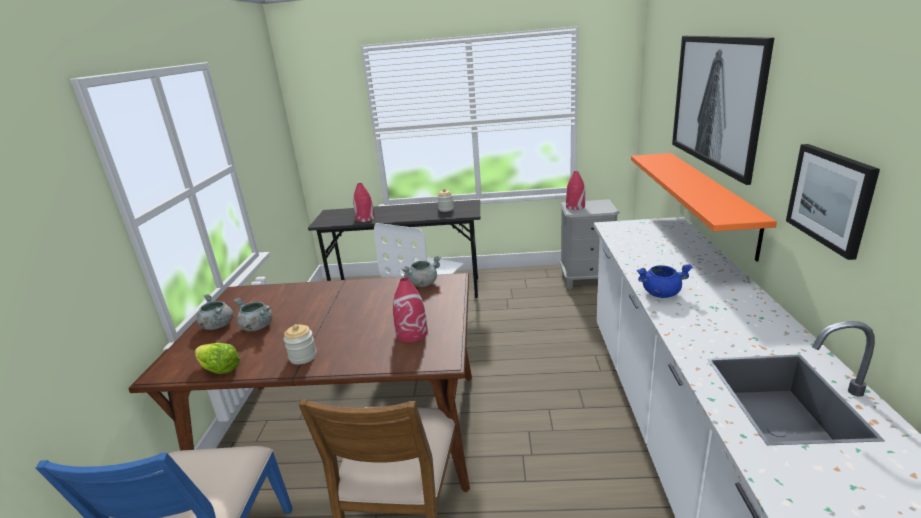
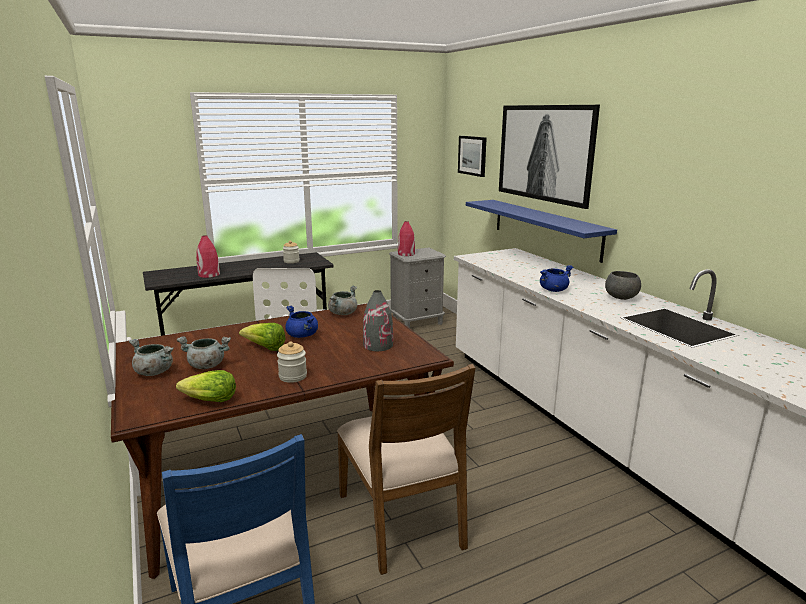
camera: 30 degrees left, 5 degrees down
(317, 316) = (265, 348): none -> lettuce
(361, 306) = (302, 335): none -> blue cooking pot
(412, 333) = (378, 345): red vase -> grey vase
(710, 199) = (545, 228): orange shelf -> blue shelf
(745, 324) = (621, 298): none -> grey bowl
(830, 198) = (662, 204): picture -> picture (472, 155)

